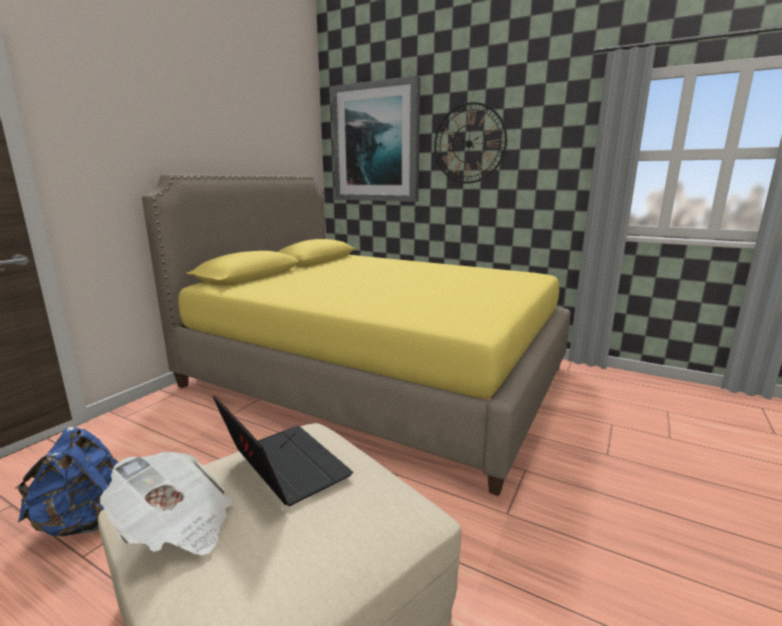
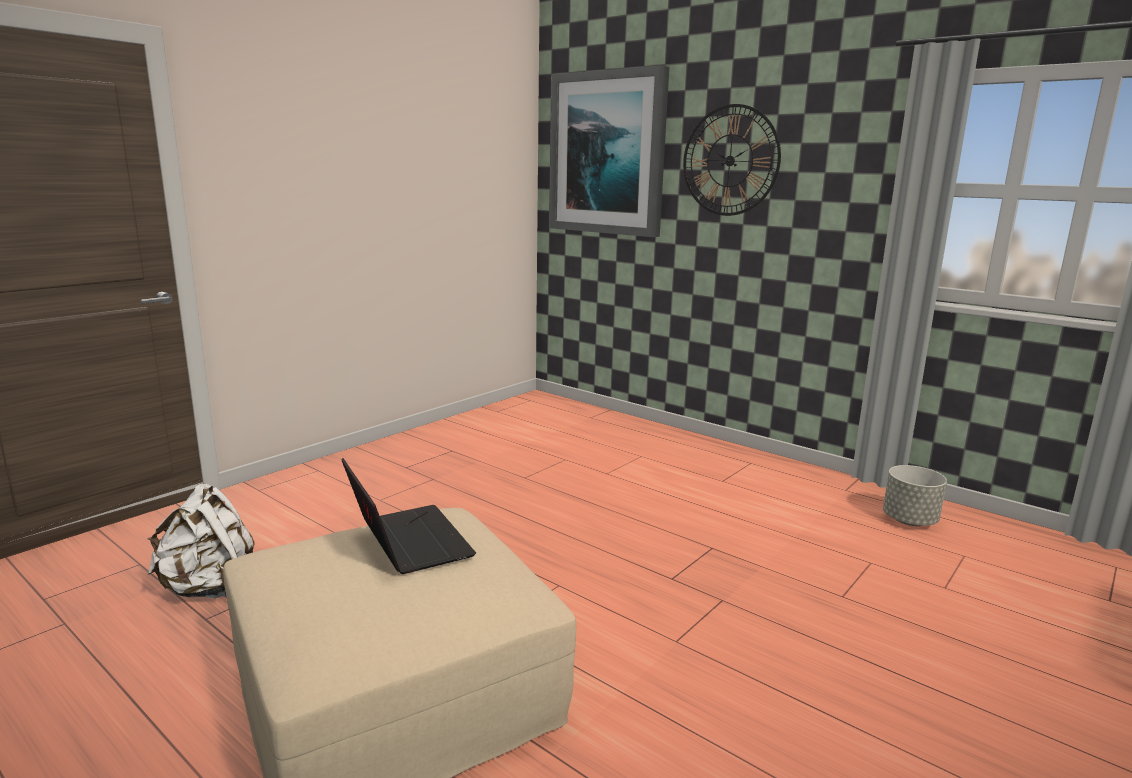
camera: 10 degrees right, 0 degrees up
(83, 521) = (208, 588): blue backpack -> white backpack
(176, 526) = (292, 577): newspaper -> none
(376, 377) = (573, 473): yellow bed -> none
(619, 389) = (910, 521): none -> grey planter

